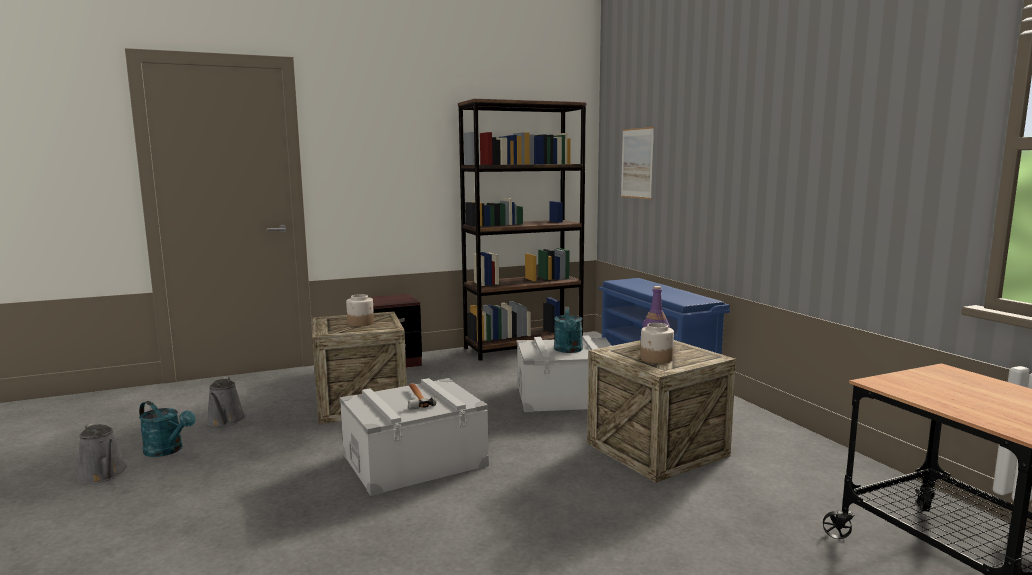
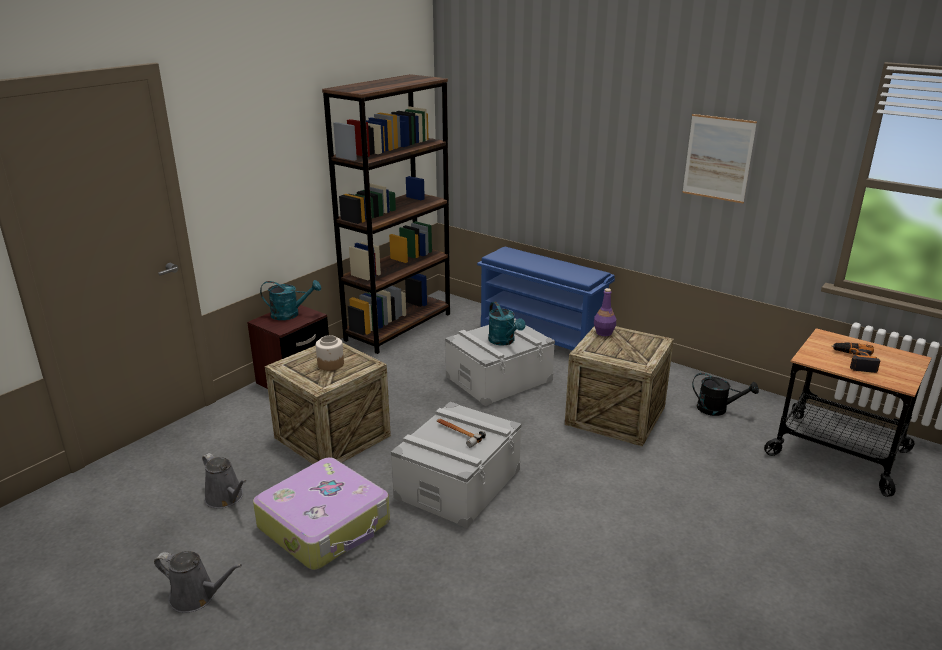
camera: 30 degrees left, 15 degrees up
(168, 450) = (220, 549): turquoise watering can -> turquoise watering can (290, 314)
(262, 458) = (325, 525): none -> suitcase
(637, 163) = (494, 136): picture -> picture (718, 158)
(656, 359) = (626, 353): jar -> none
(803, 474) = (717, 409): none -> black watering can
(963, 396) = (854, 360): none -> power drill

